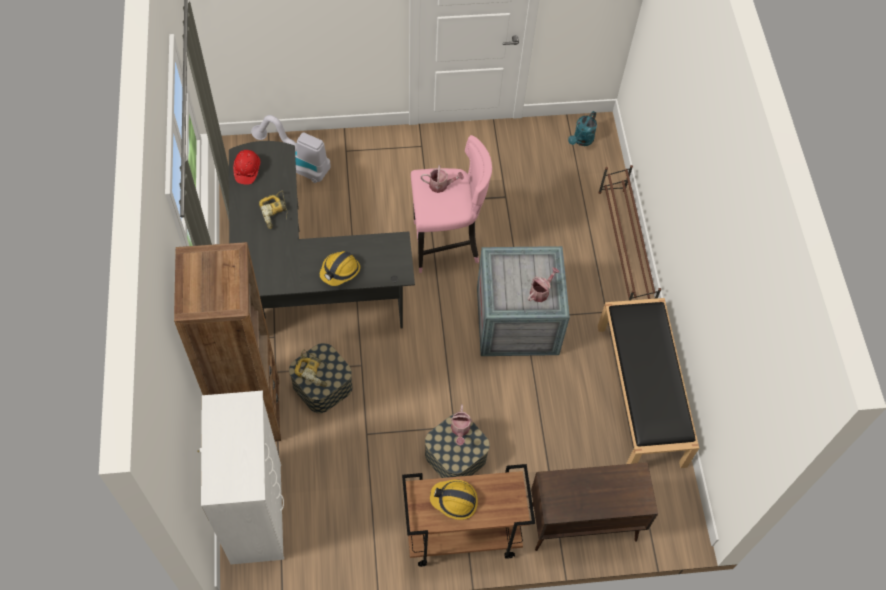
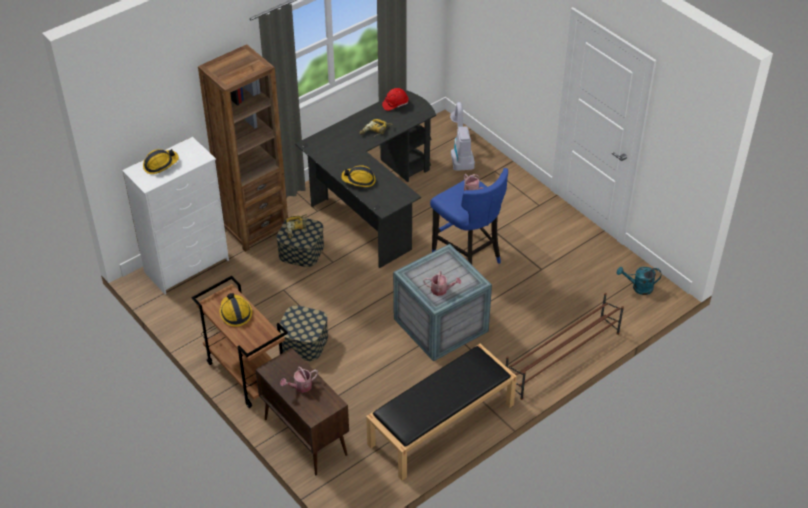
camera: 60 degrees right, 15 degrees down
(226, 456) = (160, 164): none -> hard hat
(446, 245) = (468, 257): pink stool -> blue stool
(460, 430) = (313, 320): watering can -> watering can (300, 387)

